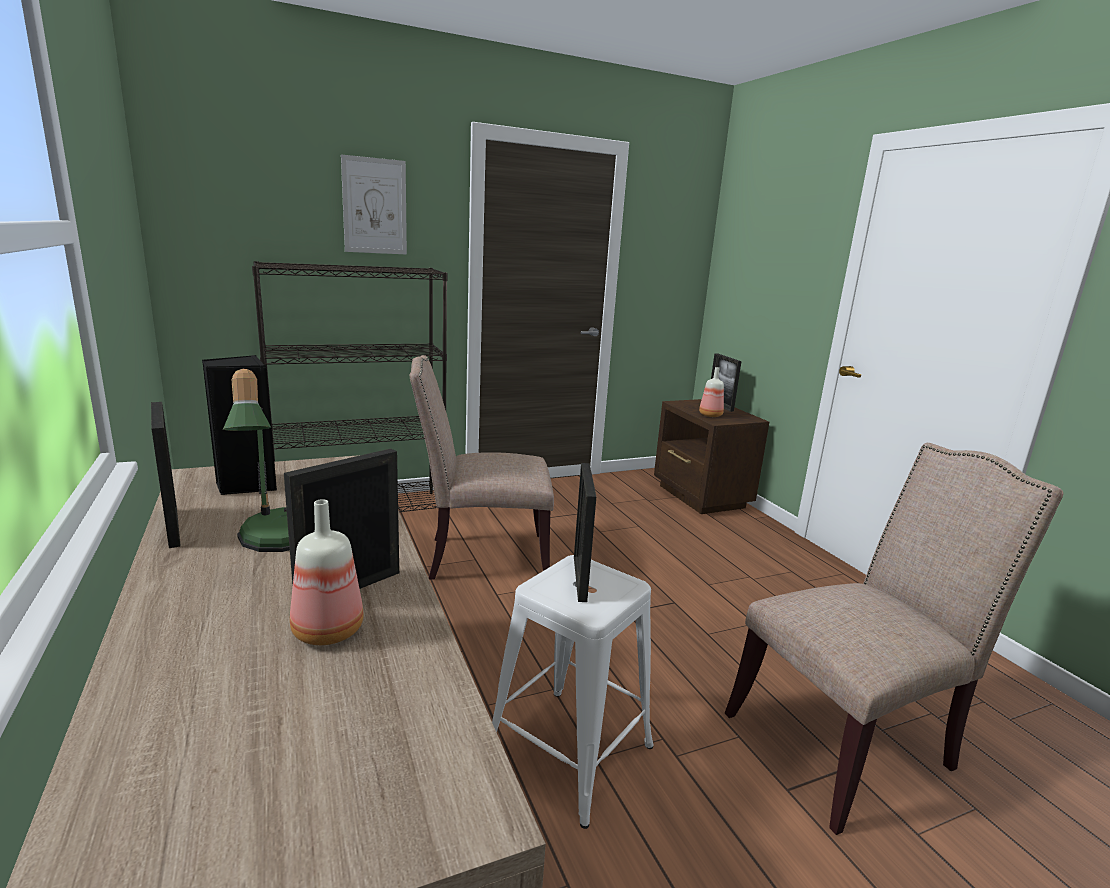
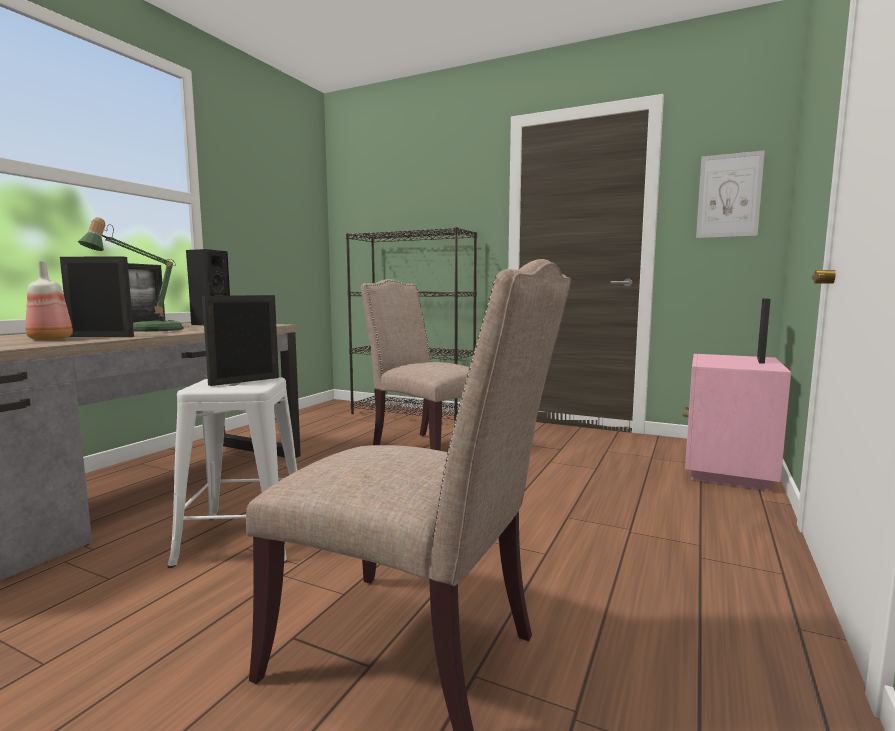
camera: 50 degrees right, 10 degrees down
(374, 206) = (442, 193): picture -> picture (729, 195)
(701, 497) = (725, 470): brown nightstand -> pink nightstand
(711, 415) = (717, 362): bottle -> none

